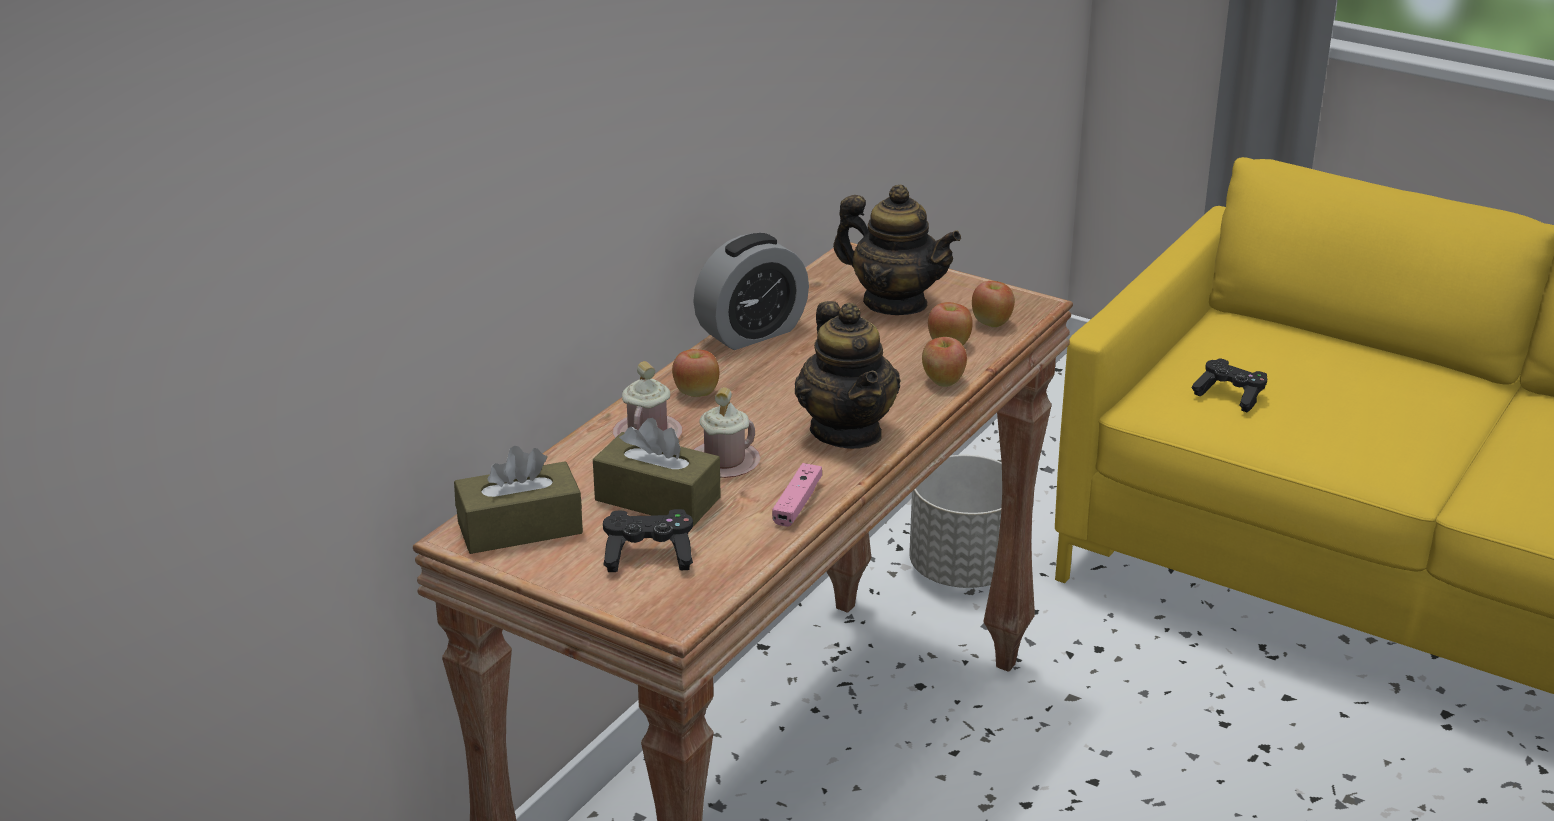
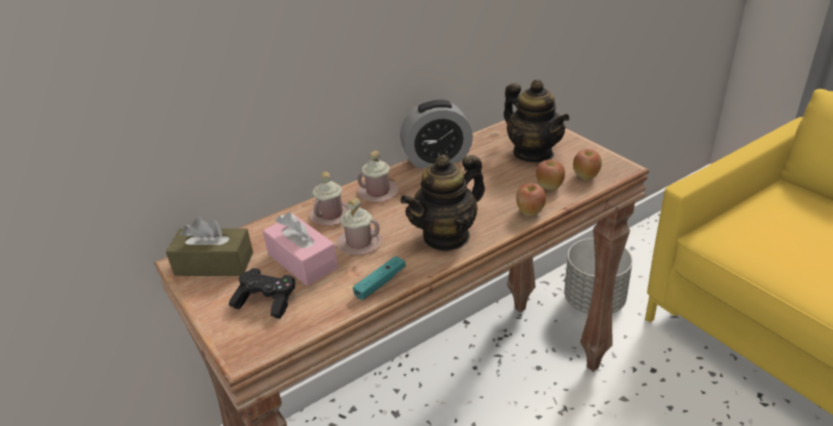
camera: 25 degrees right, 5 degrees up
(657, 499) = (302, 261): brown tissue box -> pink tissue box
(696, 393) = (378, 192): apple -> pink mug
(797, 503) = (380, 283): pink game controller -> turquoise game controller
(847, 431) = (446, 236): teapot -> teapot turned 45 degrees clockwise
(1230, 396) = (768, 240): black game controller -> none

